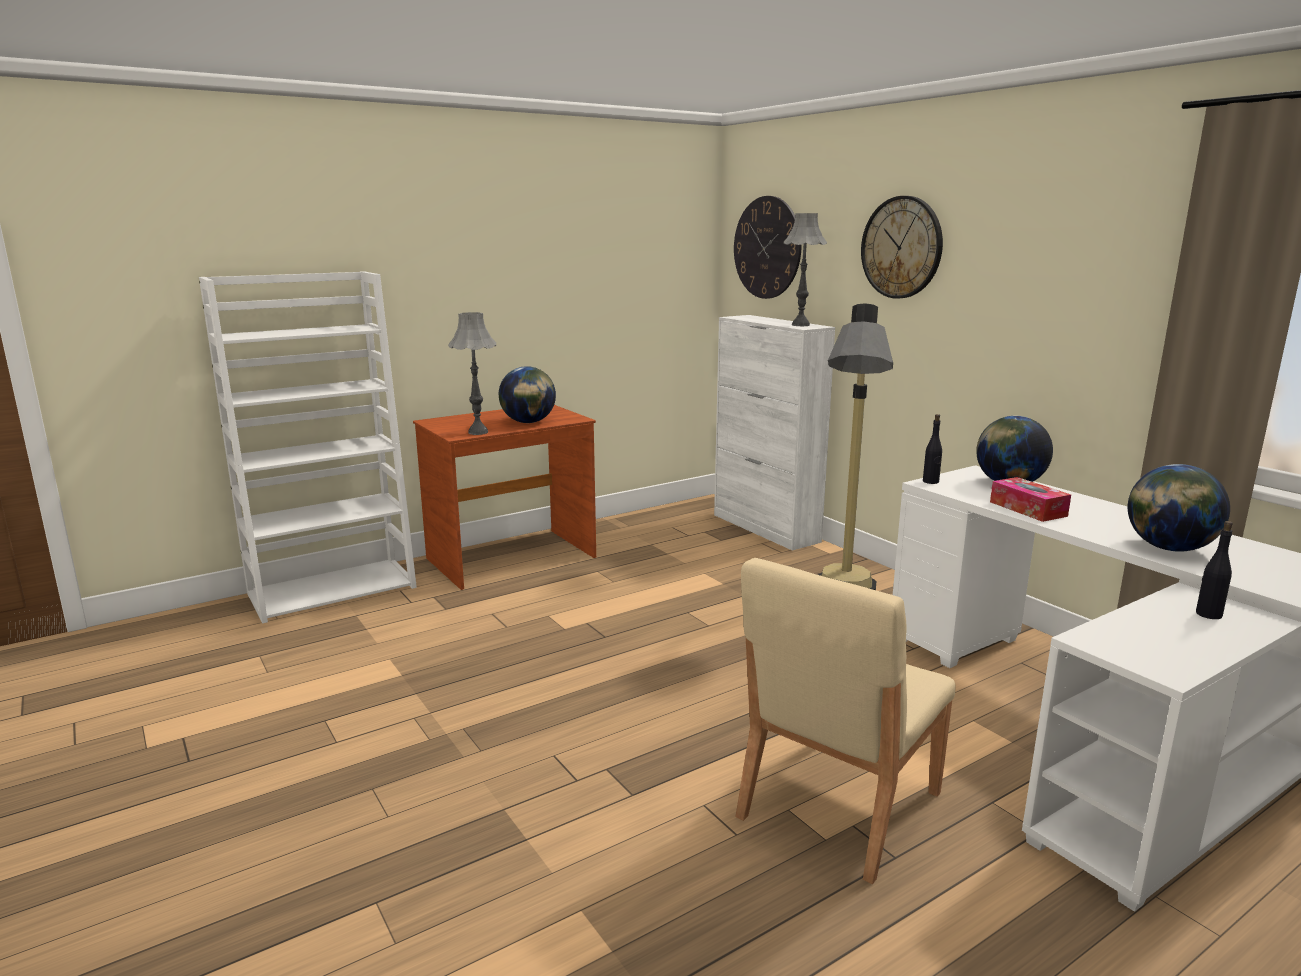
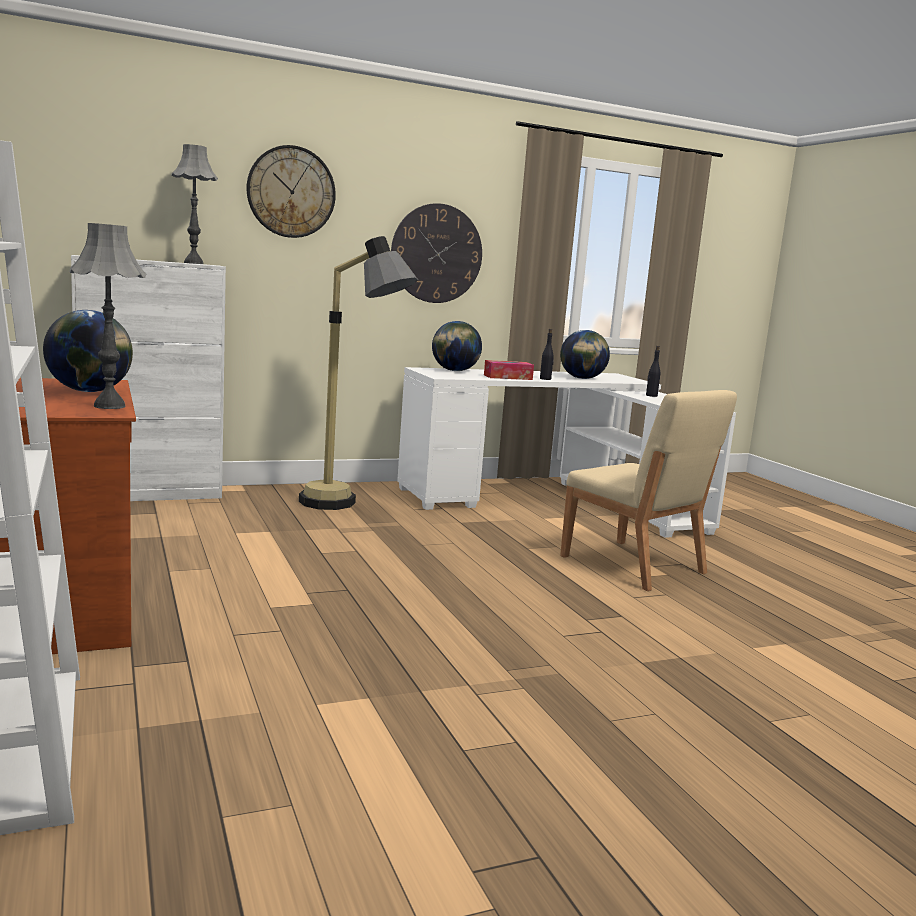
camera: 80 degrees left, 5 degrees down
(767, 247) = (93, 176): wall clock -> wall clock (436, 253)
(931, 481) = (437, 376): black bottle -> black bottle (545, 379)

